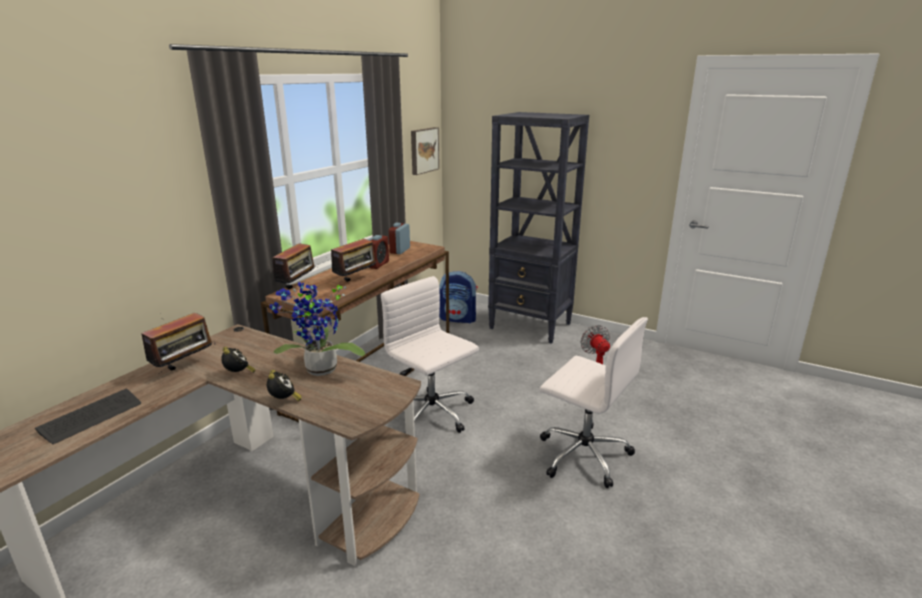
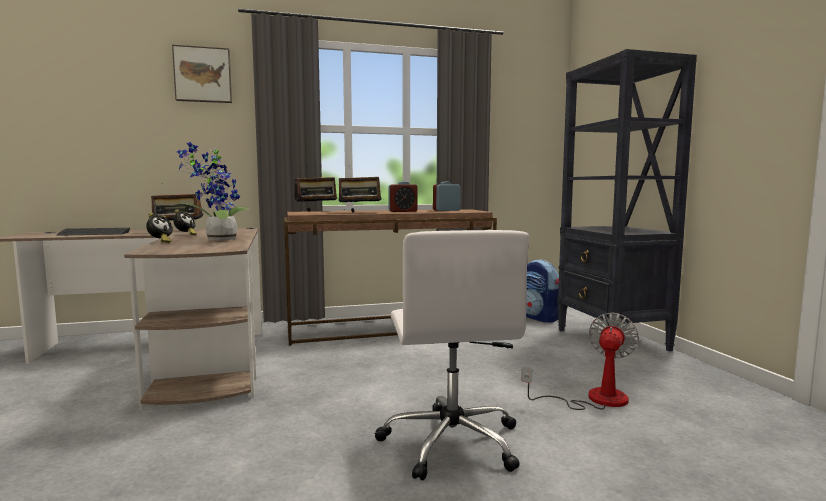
camera: 45 degrees right, 15 degrees down
(423, 150) = (534, 134): picture -> picture (203, 75)
(433, 414) = (380, 361): white office chair -> none

